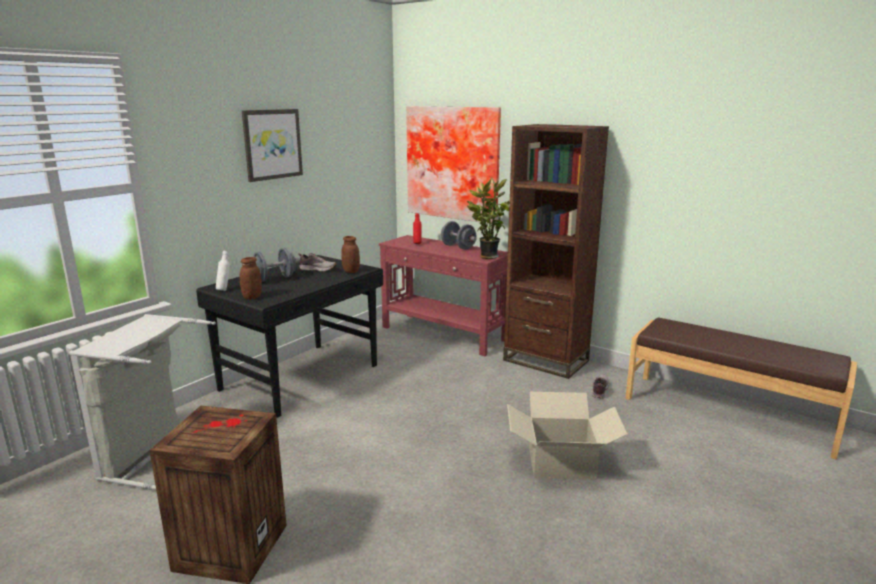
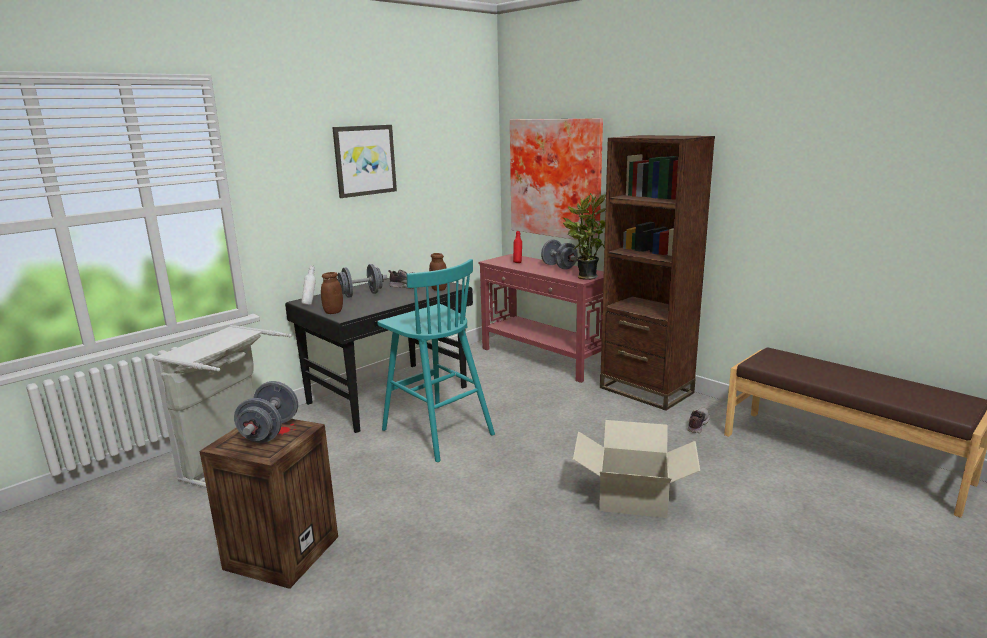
camera: 10 degrees right, 0 degrees up
(220, 424) = (270, 431): none -> grey dumbbell
(358, 411) = (436, 431): none -> turquoise stool

